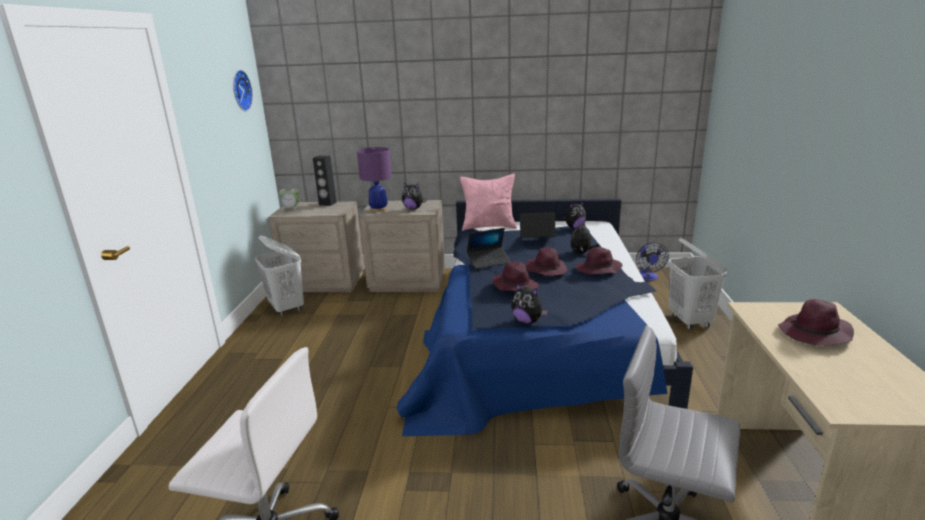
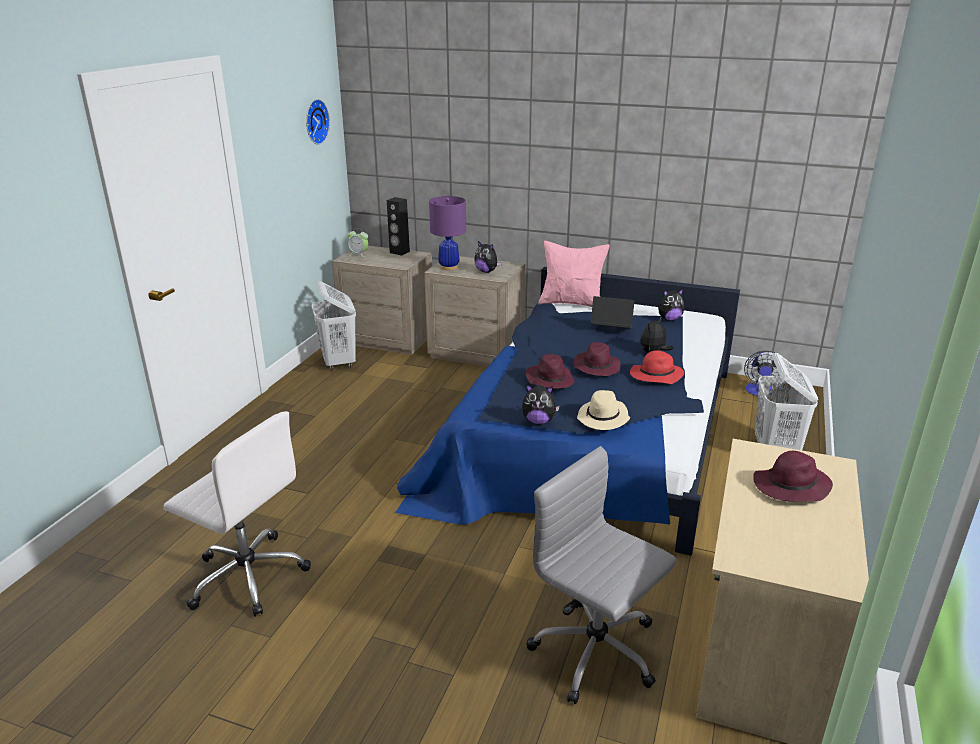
camera: 15 degrees right, 5 degrees up
(489, 261) = (540, 347): laptop -> none
(527, 321) = (538, 421): plush toy -> plush toy turned 45 degrees counterclockwise
(582, 309) = (603, 418): none -> beige hat
(598, 269) = (655, 376): purple hat -> red hat

